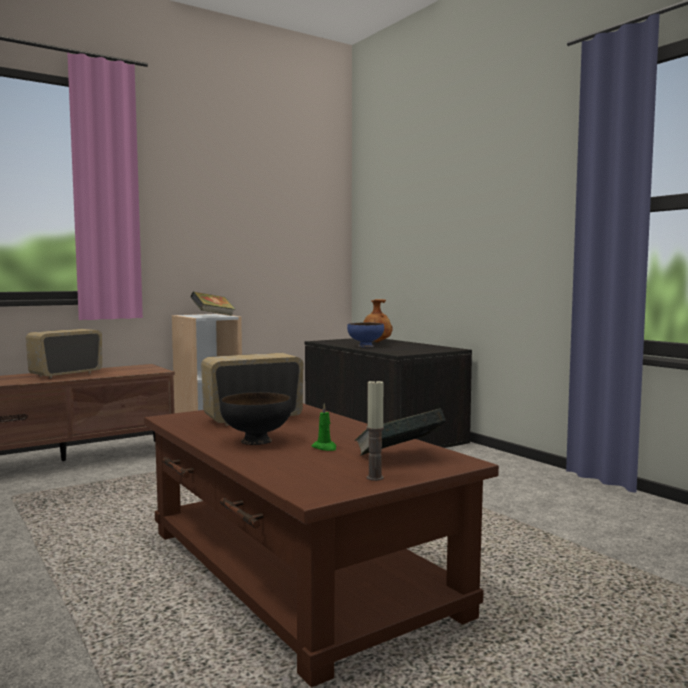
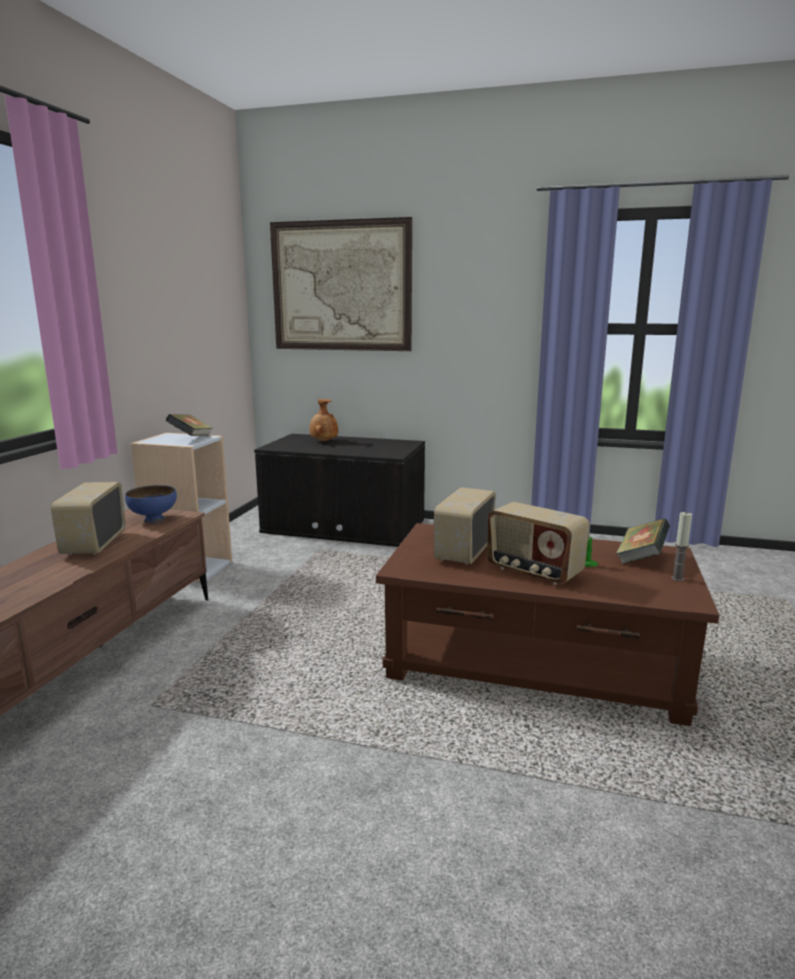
camera: 40 degrees left, 10 degrees up
(257, 441) = (533, 572): black bowl -> radio
(365, 346) = (335, 449): blue bowl -> blue bowl (153, 519)
(412, 187) = (341, 286): none -> picture

